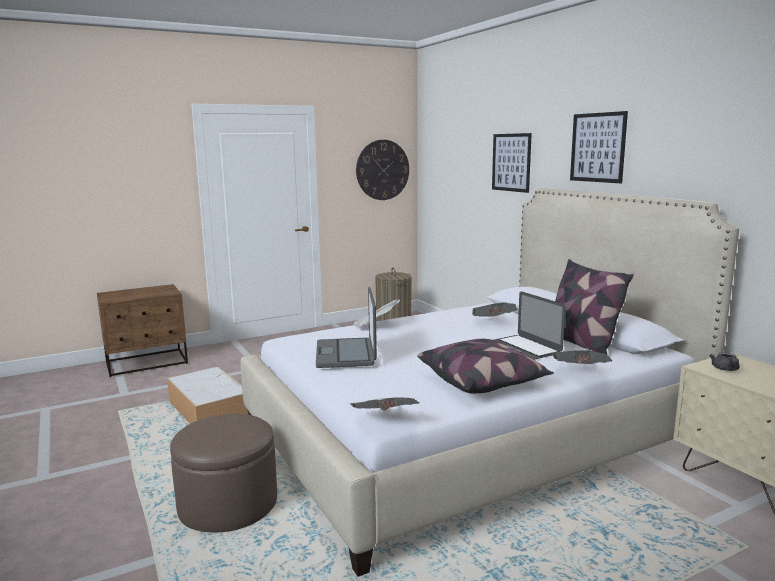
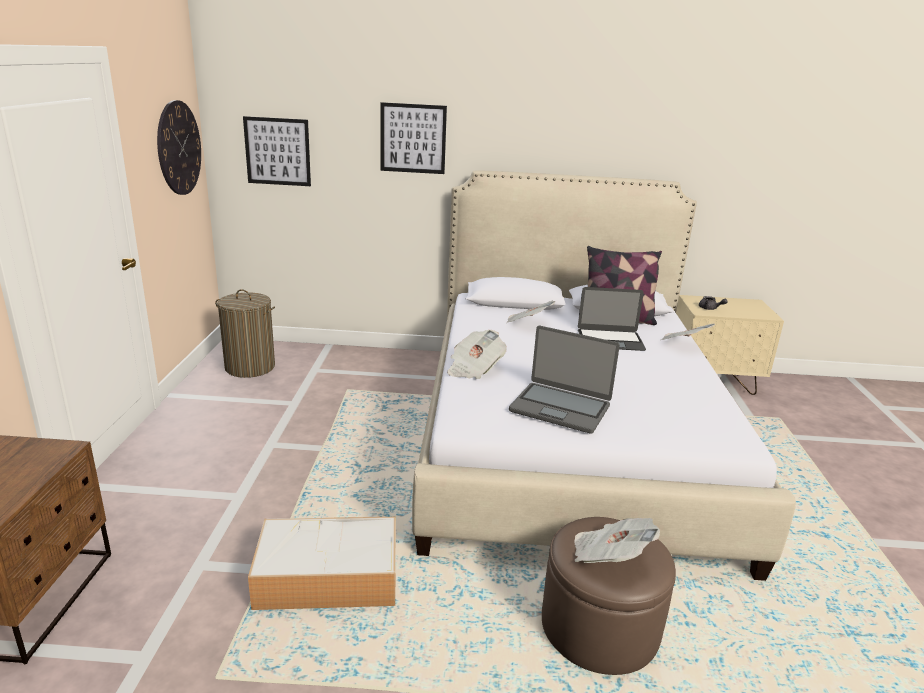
camera: 60 degrees left, 10 degrees up
(384, 421) = (744, 444): newspaper -> newspaper (609, 557)
(482, 381) = (677, 379): pillow -> none
(597, 147) = (543, 128): picture -> picture (277, 151)

